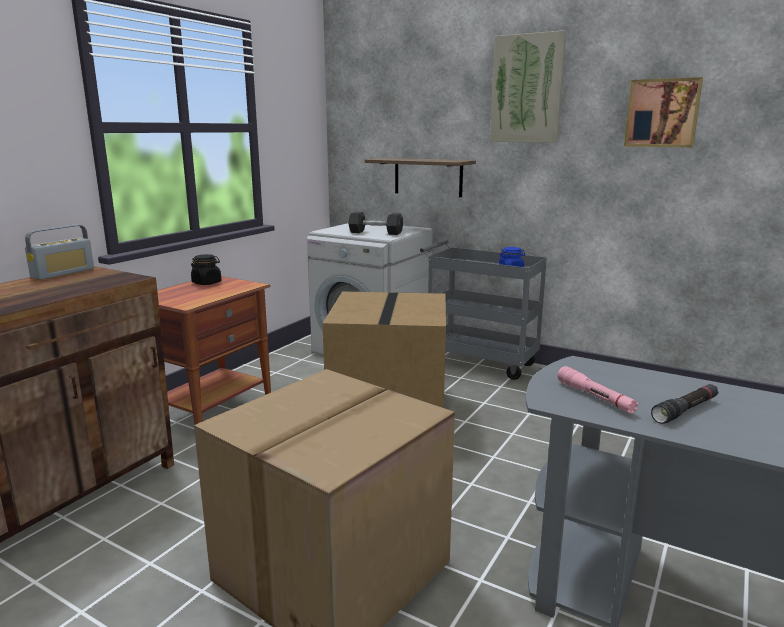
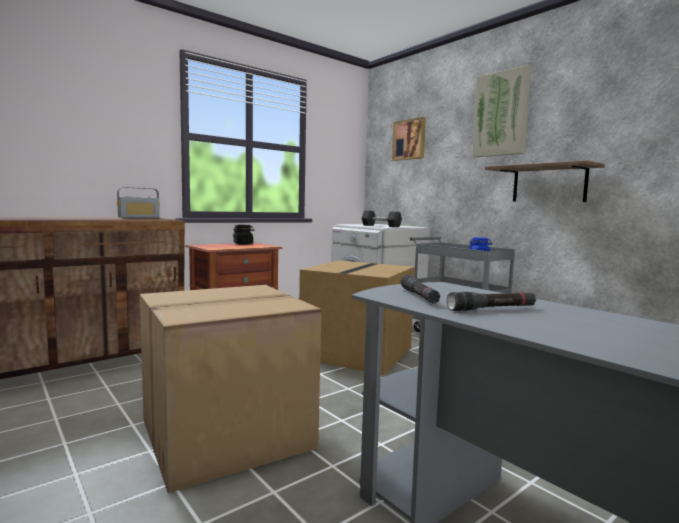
camera: 20 degrees right, 10 degrees down
(428, 177) = (428, 188): shelf -> shelf (549, 184)
(595, 397) = (419, 296): pink flashlight -> black flashlight
(662, 113) = (612, 120): picture -> picture (409, 140)

